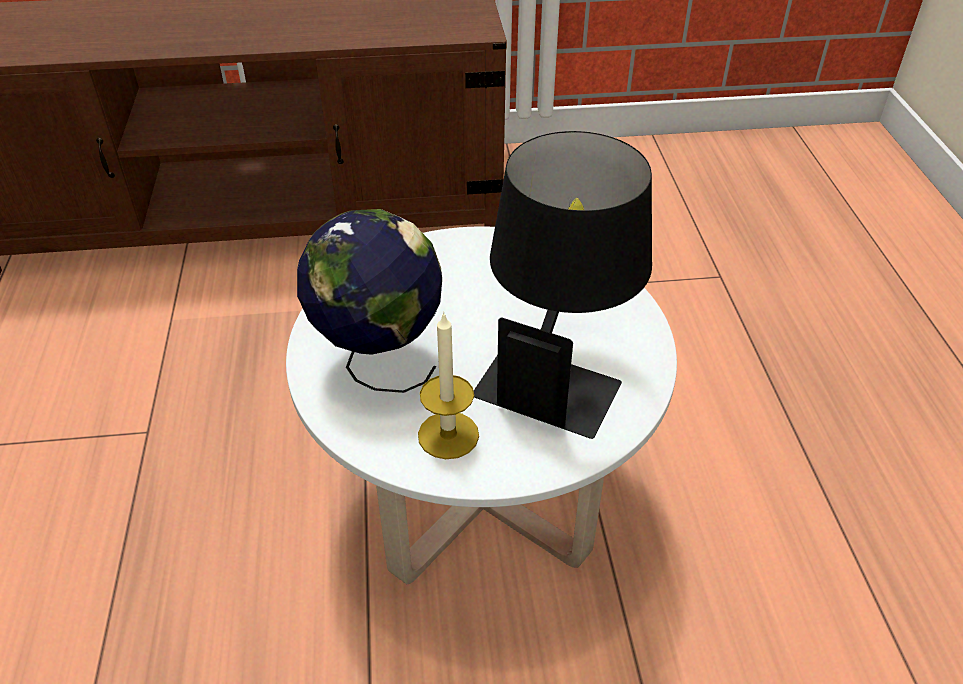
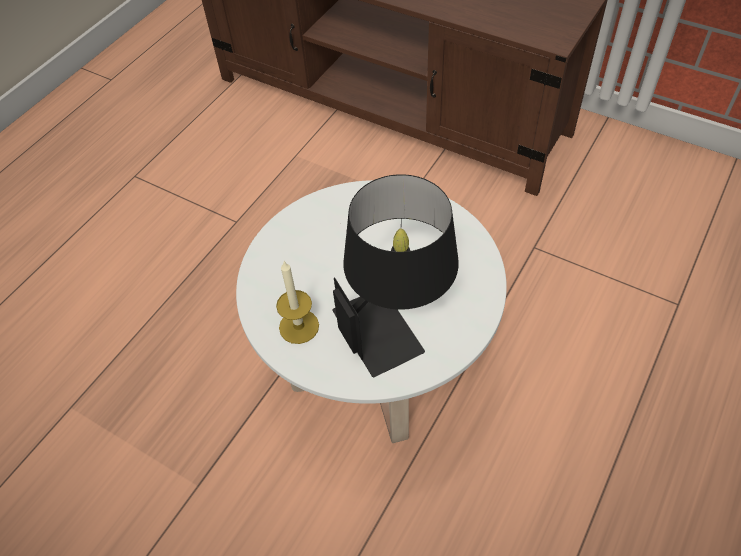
camera: 40 degrees right, 10 degrees up
(378, 361) = (303, 258): globe -> none

